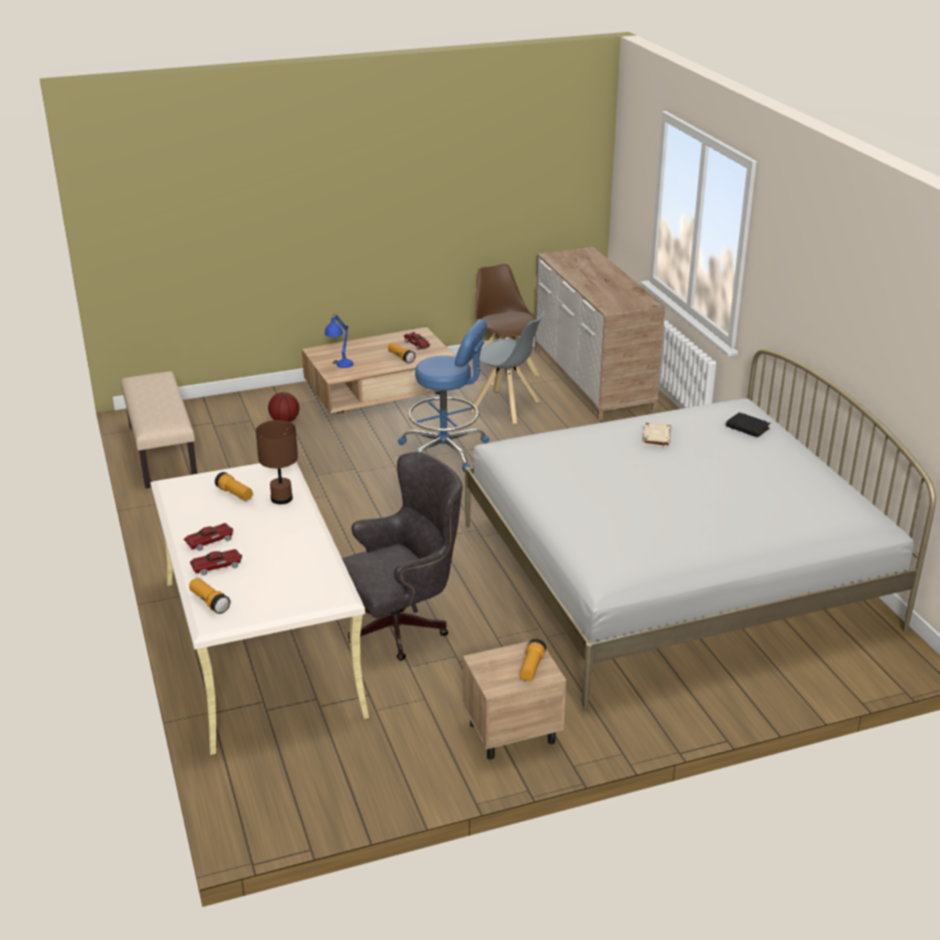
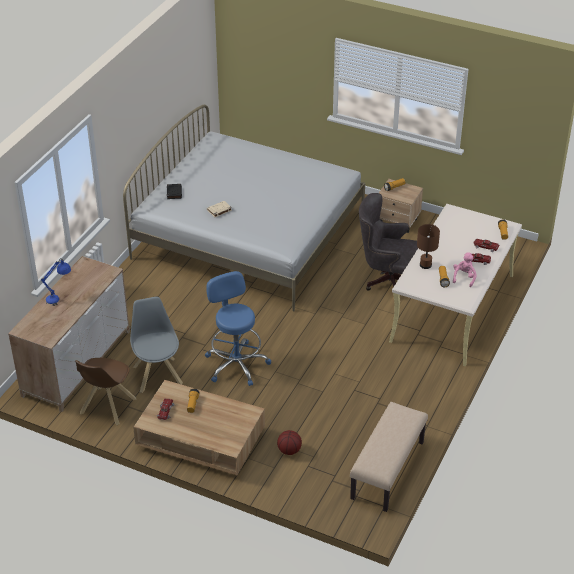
camera: 135 degrees left, 10 degrees up
(206, 510) = (464, 277): none -> pink plush toy
(340, 368) = (239, 419): blue table lamp -> blue table lamp (59, 297)

